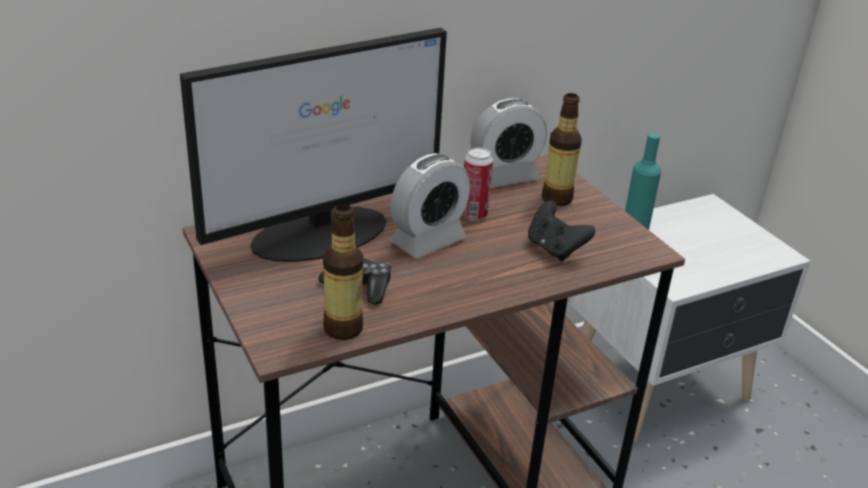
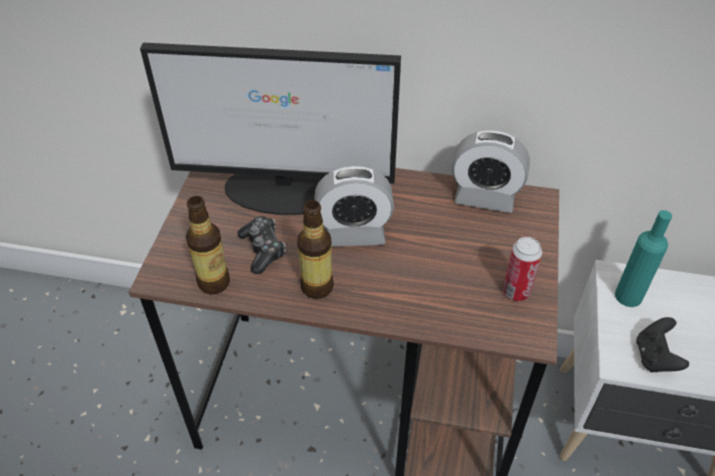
camera: 40 degrees right, 15 degrees up
(473, 215) = (417, 224): can -> can (516, 292)
(554, 249) = (446, 291): black game controller -> black game controller (655, 357)
(556, 199) = (506, 240): bottle -> bottle (317, 286)

